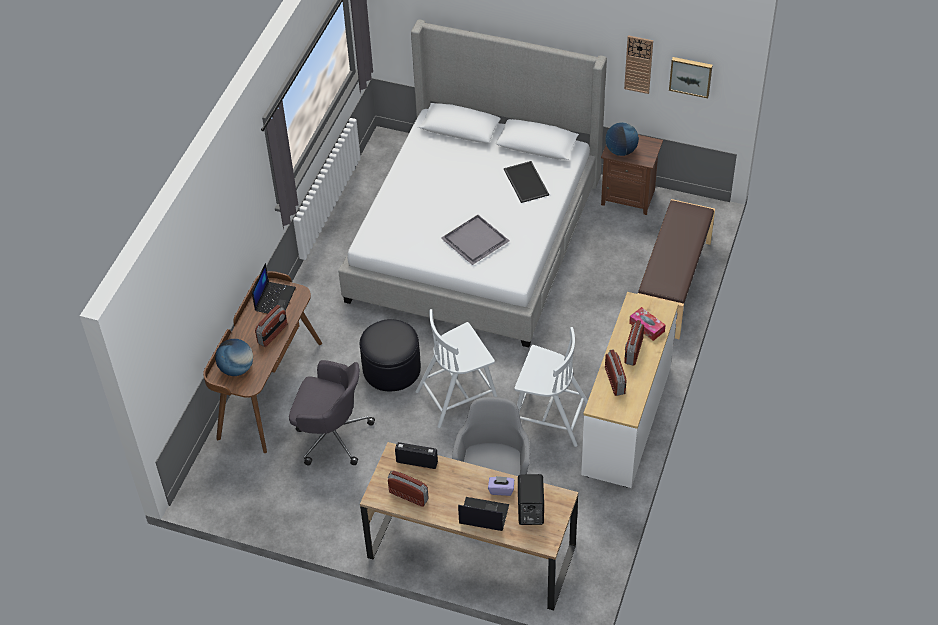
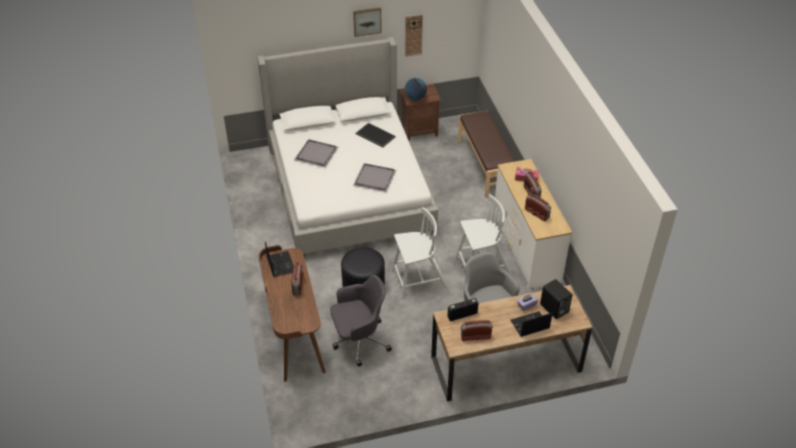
camera: 35 degrees left, 5 degrees down
(236, 369) = (292, 317): globe -> none
(435, 177) = (317, 154): none -> grey tray
(458, 396) = (418, 280): white chair -> white chair turned 135 degrees counterclockwise
(691, 76) = (448, 31): picture -> picture (367, 21)

